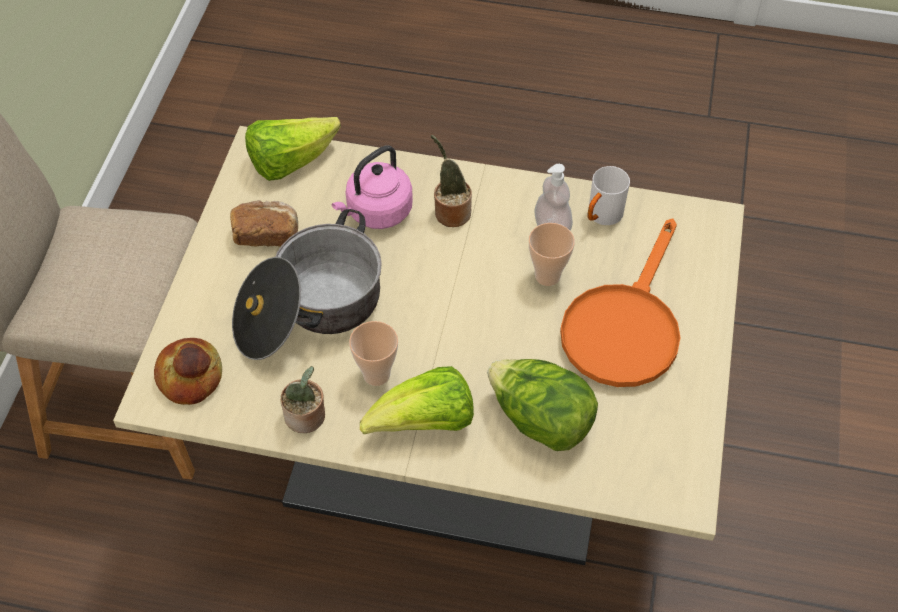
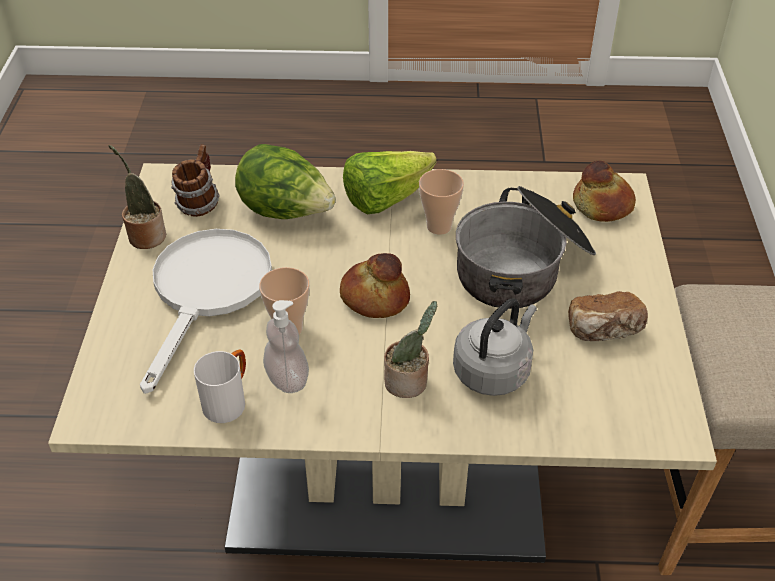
camera: 170 degrees right, 10 degrees down
(290, 162) = (623, 418): lettuce -> none
(307, 417) = (487, 191): potted plant -> potted plant (145, 235)
(376, 212) = (494, 370): pink kettle -> grey kettle
(462, 297) = (375, 297): none -> bread
(624, 326) = (207, 292): orange frying pan -> white frying pan
(640, 450) = (199, 203): none -> mug

